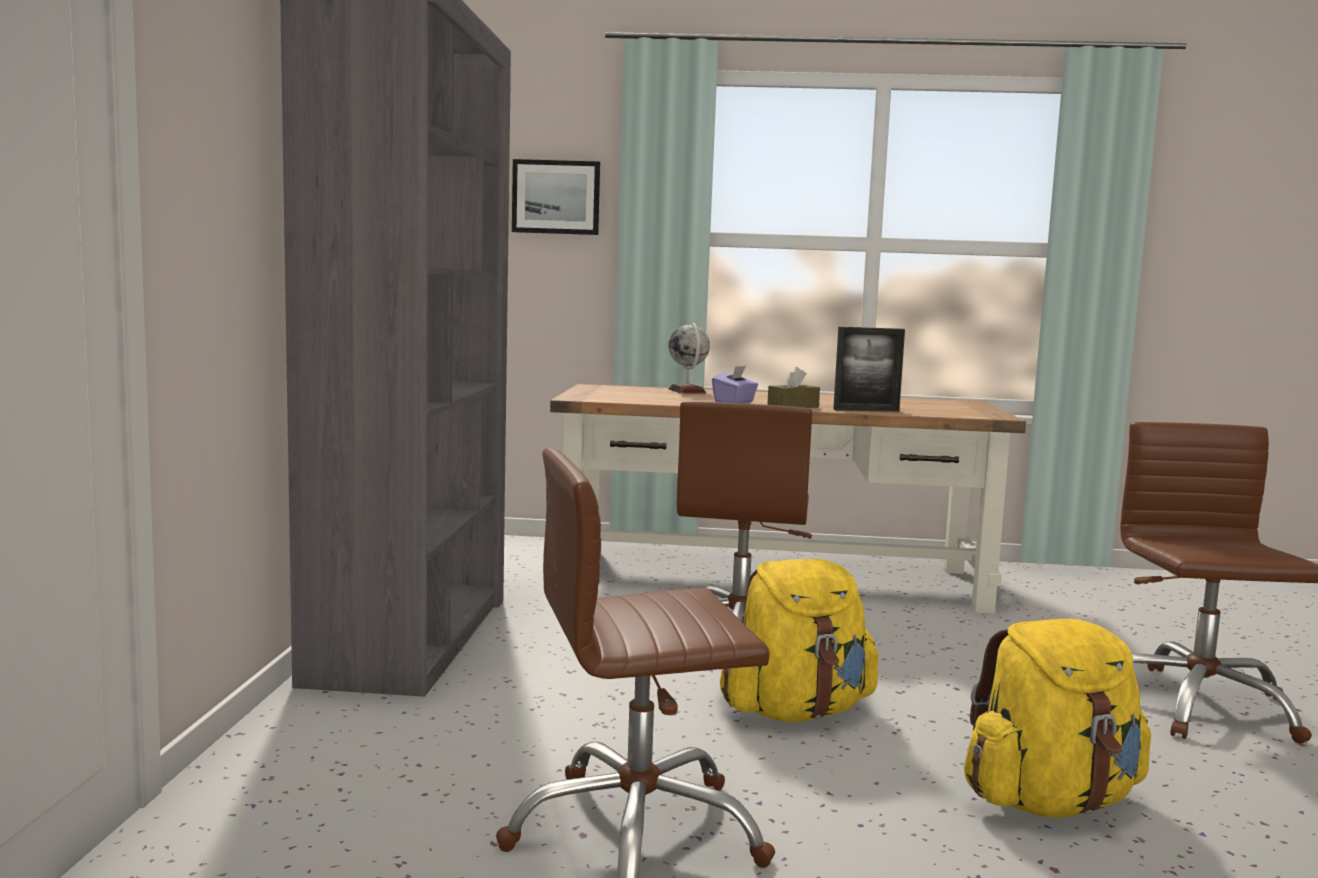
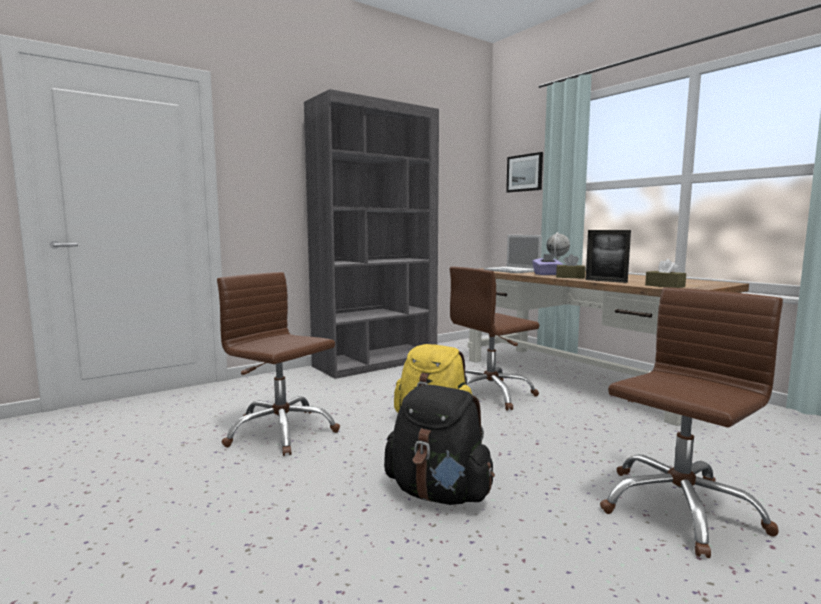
camera: 50 degrees right, 0 degrees up
(645, 398) = (512, 270): none -> laptop
(959, 414) = (664, 286): none -> brown tissue box
(1050, 801) = (439, 493): yellow backpack -> black backpack

